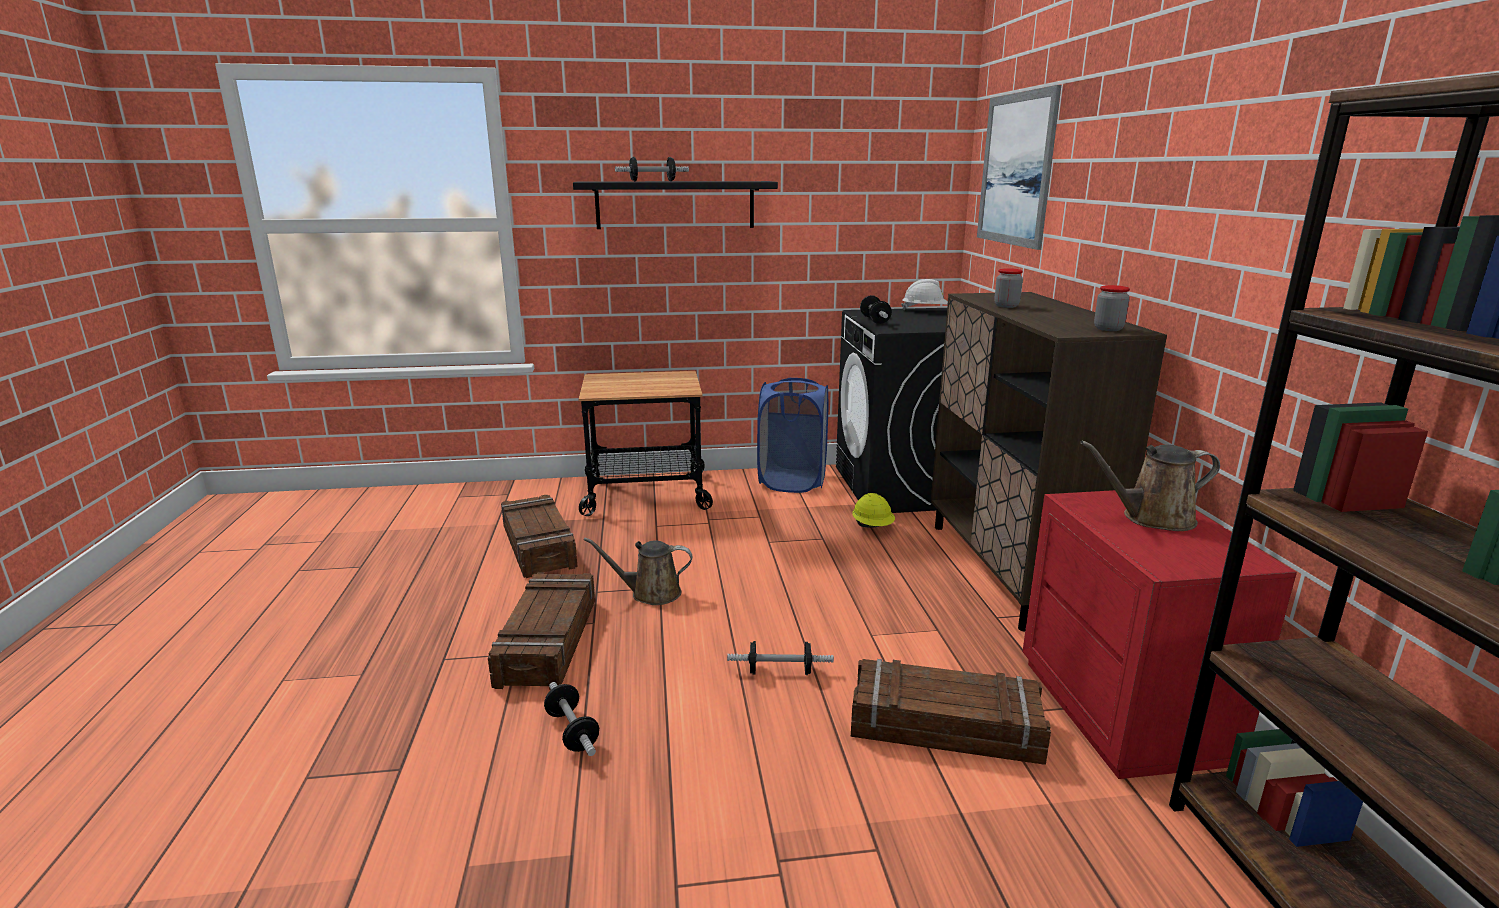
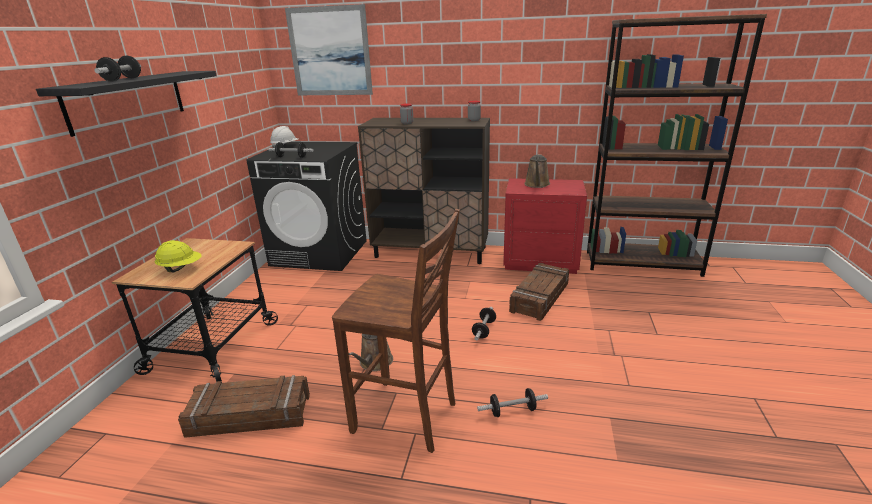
camera: 70 degrees left, 5 degrees up
(546, 641) = (407, 417): crate -> brown stool
(792, 481) = (269, 284): blue laundry basket -> none
(873, 527) = (358, 273): yellow hard hat -> yellow hard hat (181, 269)

